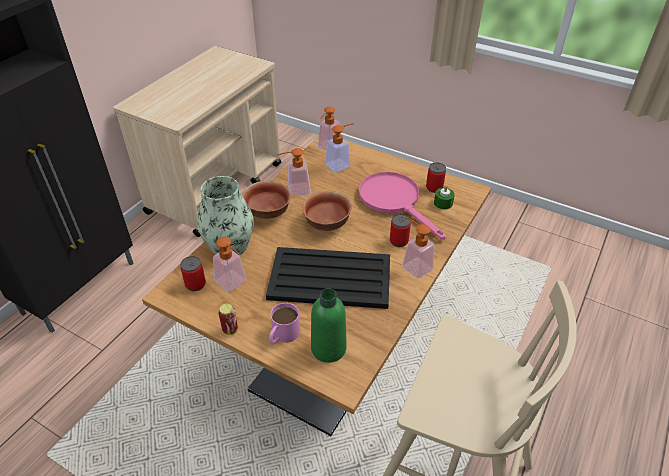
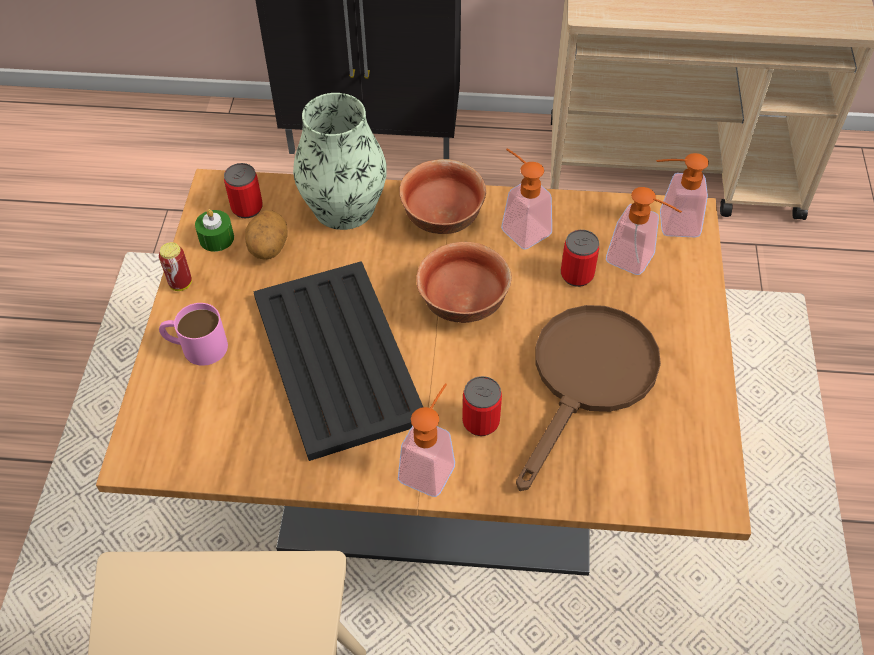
camera: 65 degrees right, 10 degrees up
(234, 284) = (268, 248): soap dispenser -> potato
(328, 348) = (193, 411): green bottle -> none
(395, 201) = (588, 378): pink frying pan -> brown frying pan
(434, 188) = (673, 429): can -> can (577, 275)
(443, 203) = (635, 459): green candle -> green candle (216, 238)

